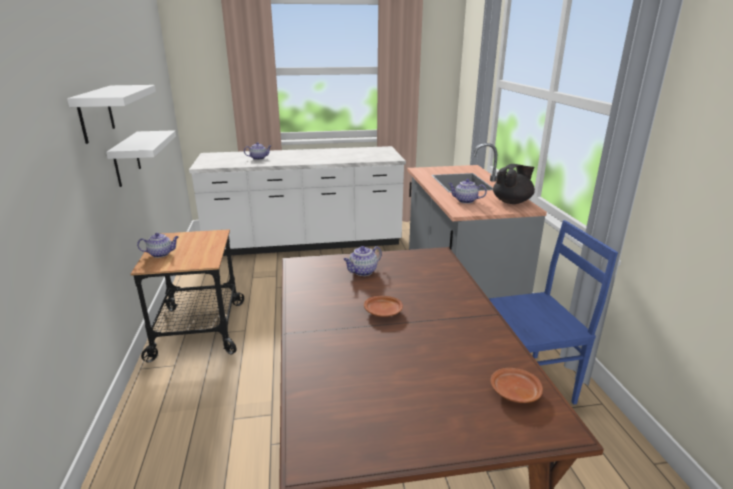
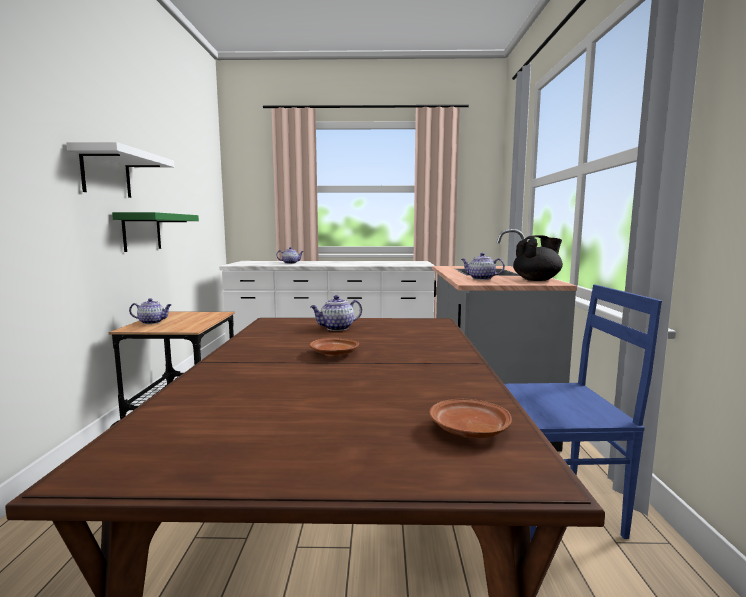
camera: 10 degrees right, 15 degrees down
(126, 159) = (142, 232): white shelf -> green shelf

